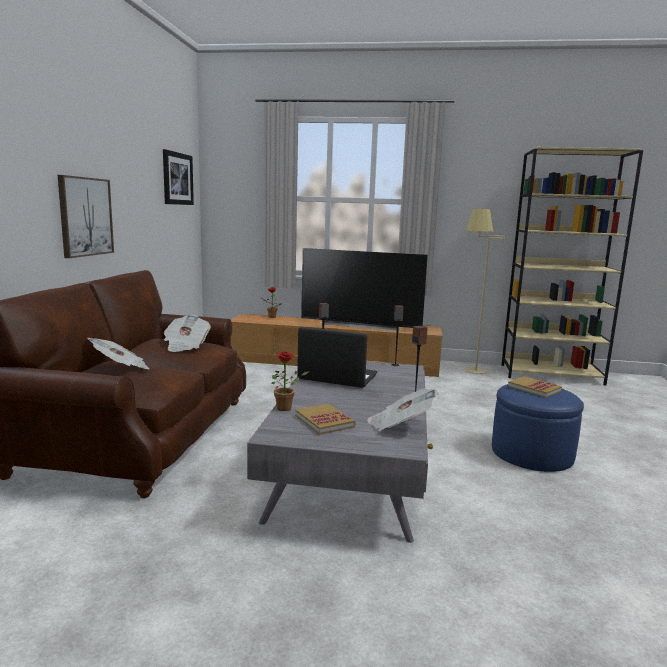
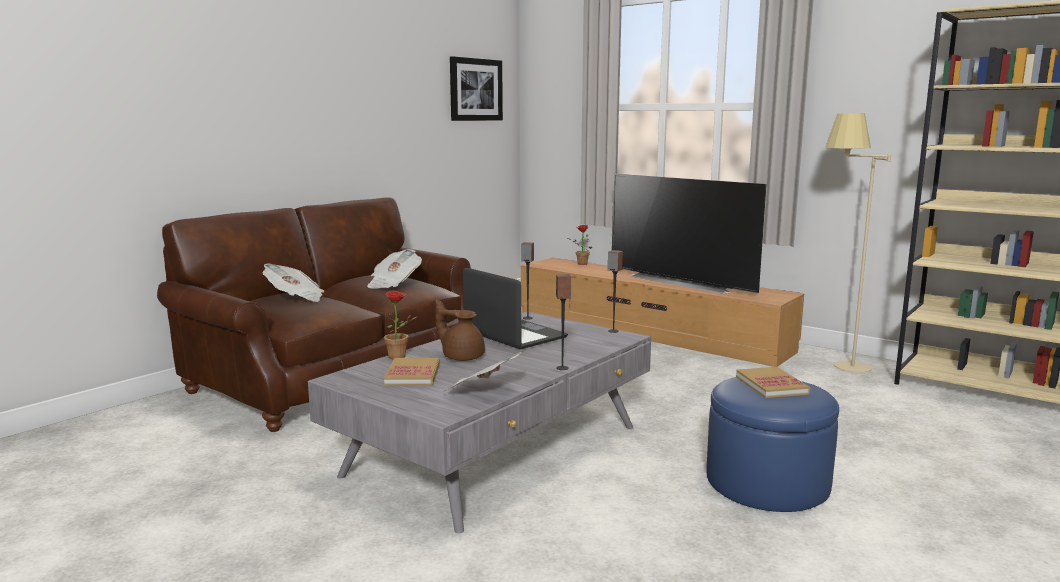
camera: 30 degrees right, 0 degrees up
(85, 216) = (322, 138): picture -> none
(332, 400) = (462, 357): none -> brown teapot

